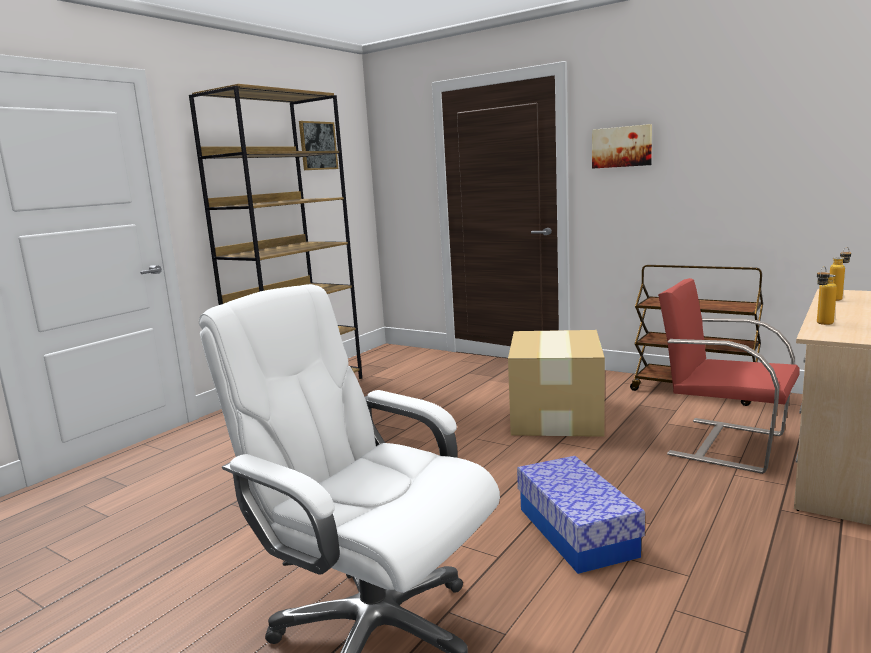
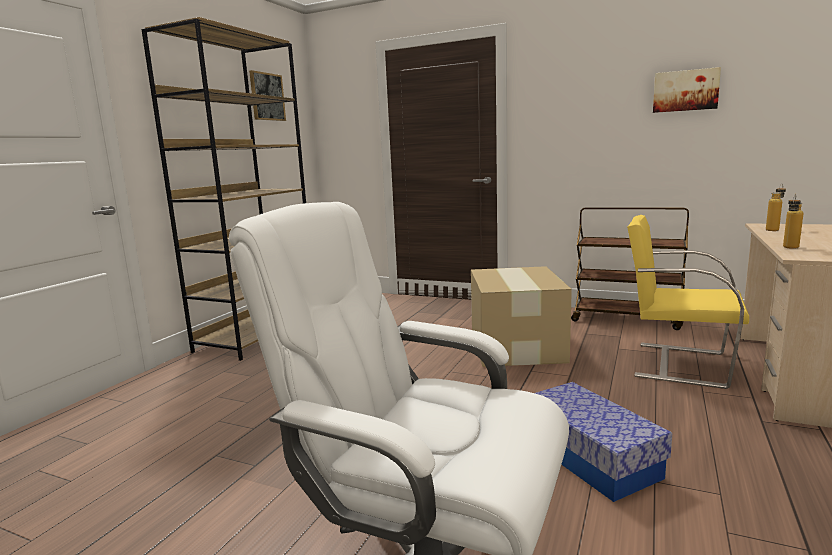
camera: 10 degrees left, 0 degrees up
(622, 147) = (558, 102): picture -> picture (685, 90)
(724, 443) = (677, 363): red chair -> yellow chair

